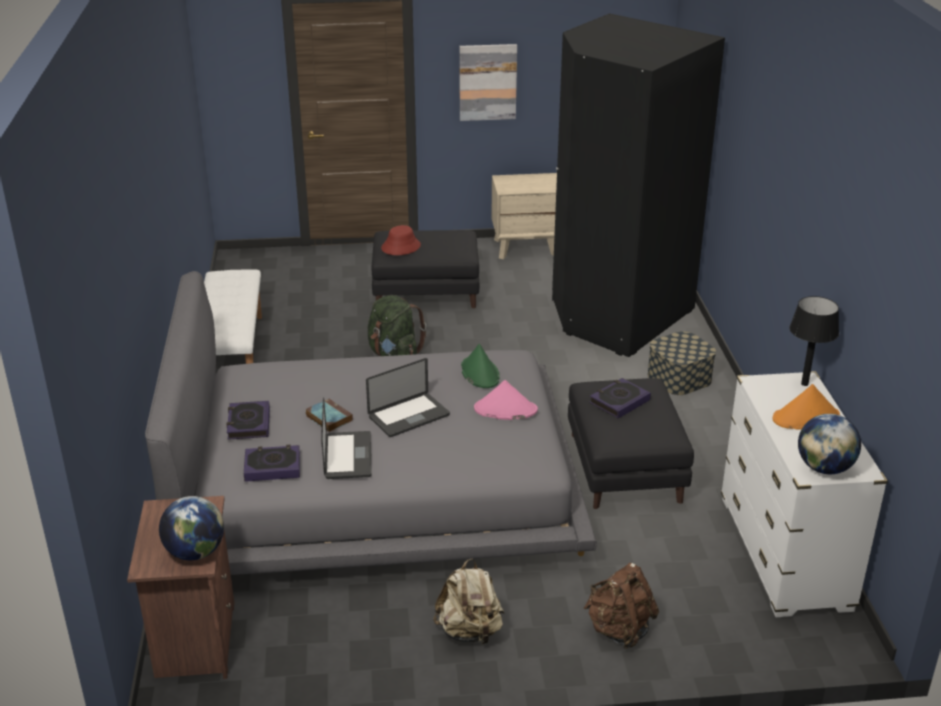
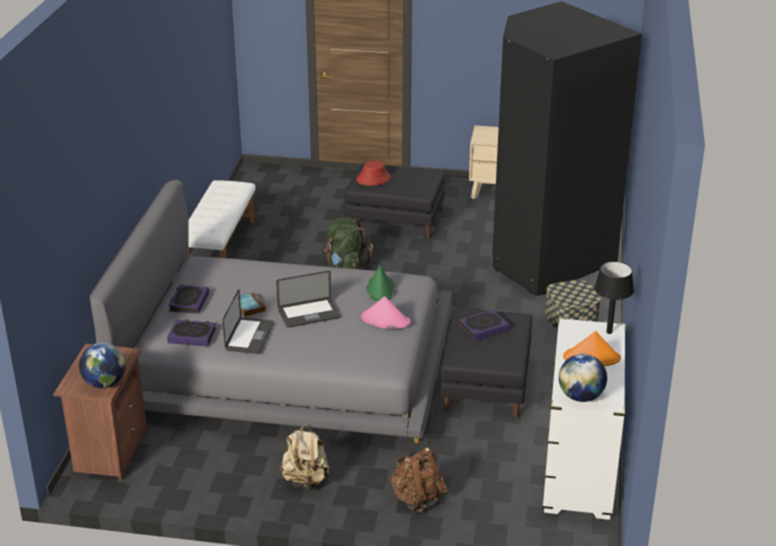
camera: 15 degrees right, 0 degrees up
(487, 82) = (474, 45): picture -> none

